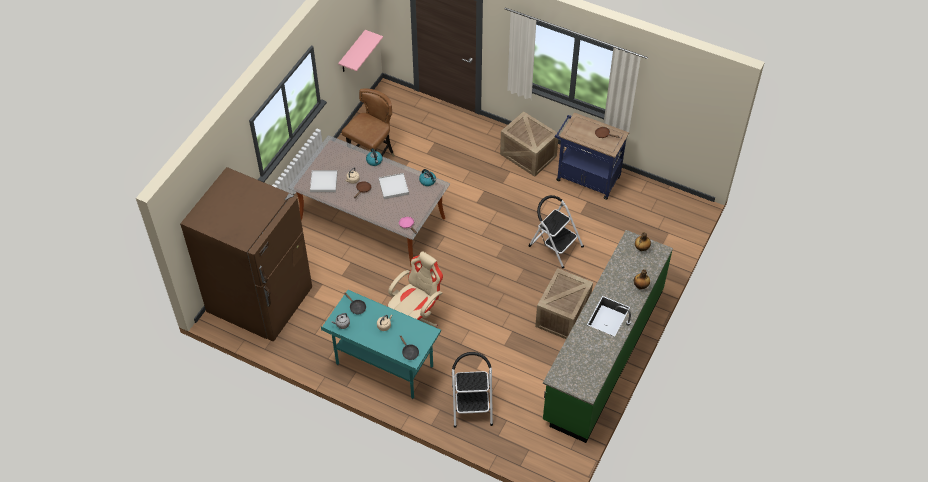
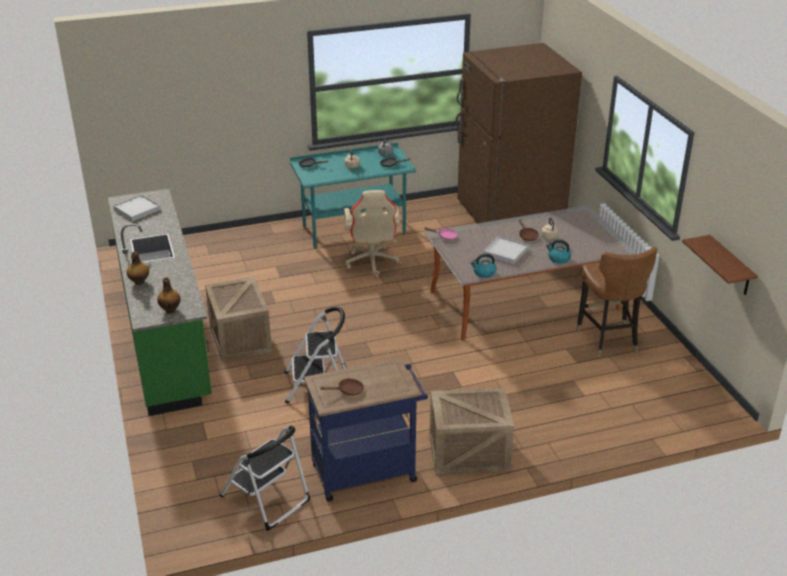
camera: 135 degrees right, 20 degrees down
(324, 182) = (568, 222): white tray -> white tray (137, 210)
(352, 52) = (730, 266): pink shelf -> brown shelf
(472, 404) = (251, 248): step ladder -> step ladder (267, 500)

